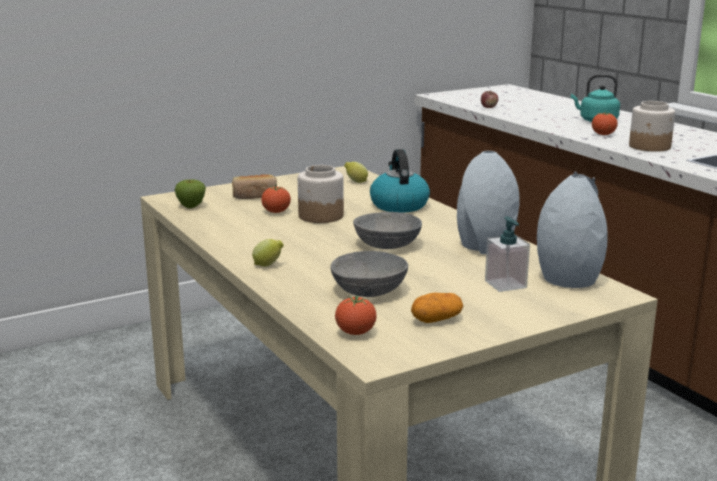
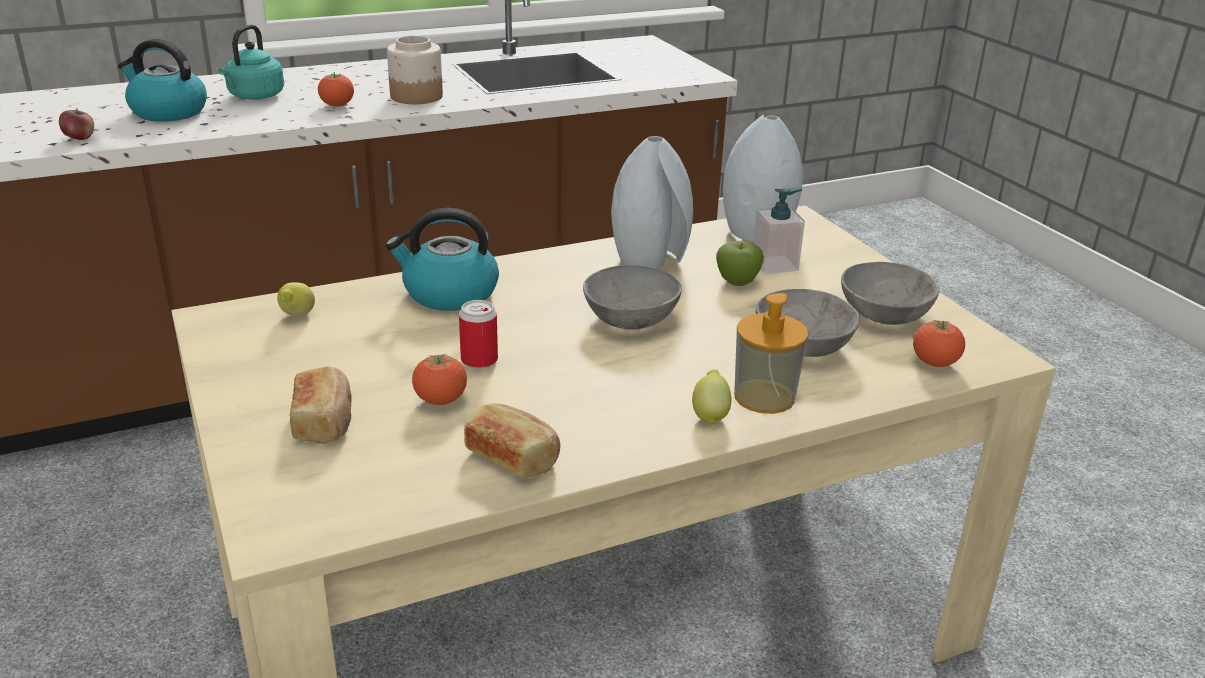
camera: 85 degrees left, 10 degrees up
(191, 206) = (357, 498): apple -> apple (737, 282)
(224, 227) = (513, 456): none -> bread
(293, 278) = (764, 397): none -> soap dispenser
(320, 216) = (479, 360): jar -> can
(436, 320) = (885, 313): potato -> grey bowl
(546, 112) = (167, 112): none -> kettle

